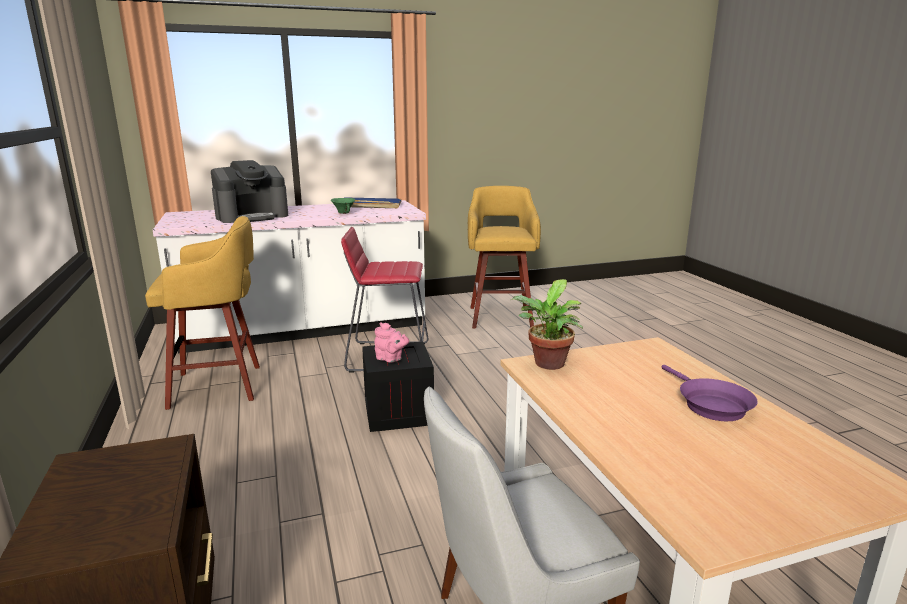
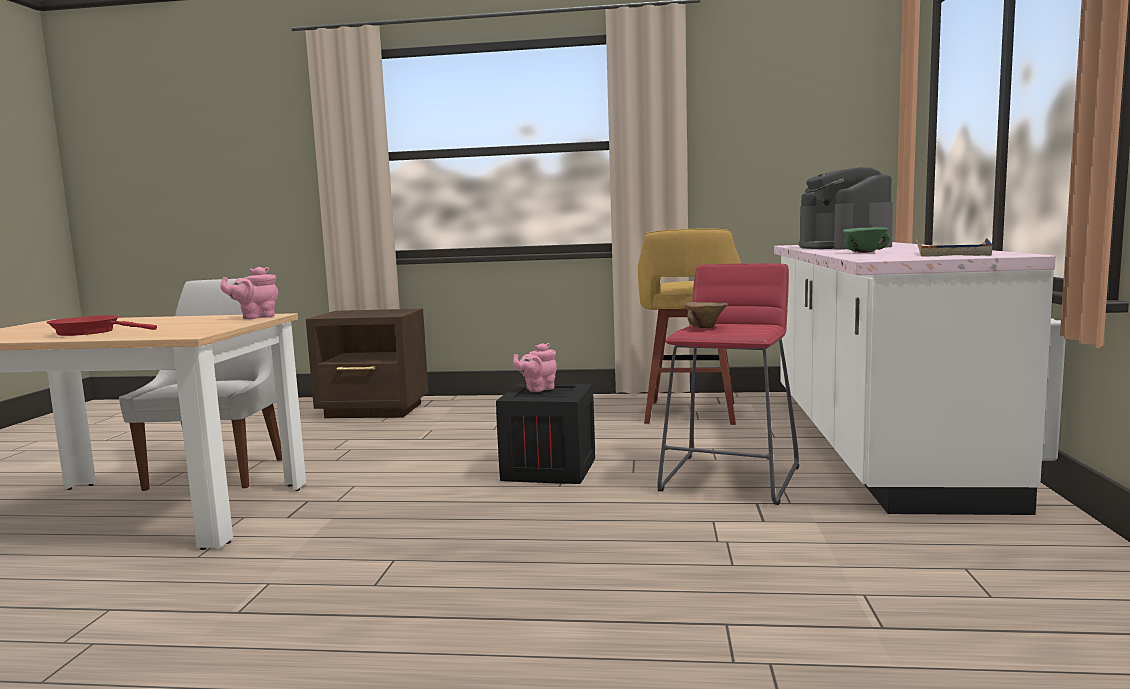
camera: 115 degrees right, 10 degrees down
(395, 270) = (705, 328): none -> brown bowl
(500, 316) = (955, 605): yellow stool -> none
(547, 365) = (255, 317): potted plant -> pink teapot
(710, 404) = (91, 332): purple frying pan -> red frying pan

